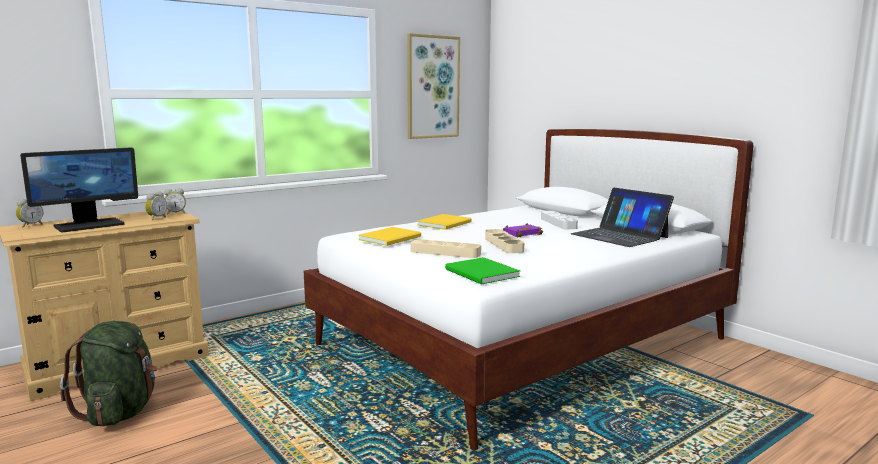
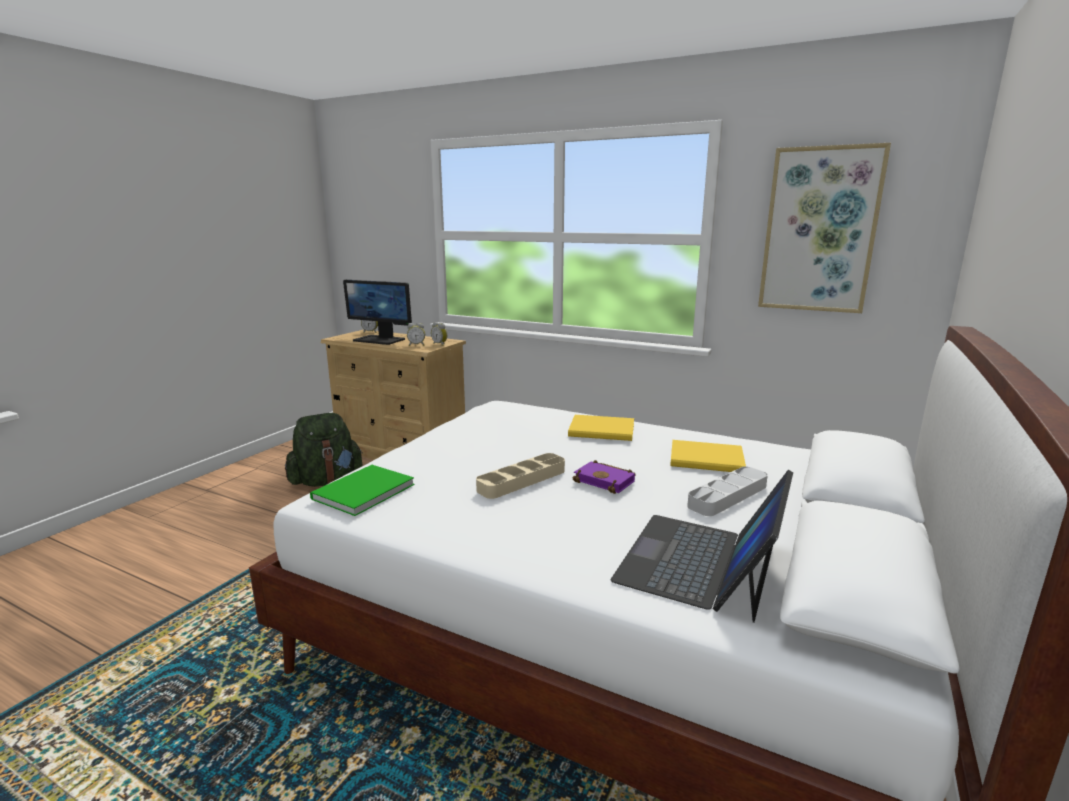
camera: 65 degrees right, 5 degrees up
(392, 238) = (489, 422): yellow book -> yellow book (709, 460)
(445, 253) = (453, 458): beige tray -> none

